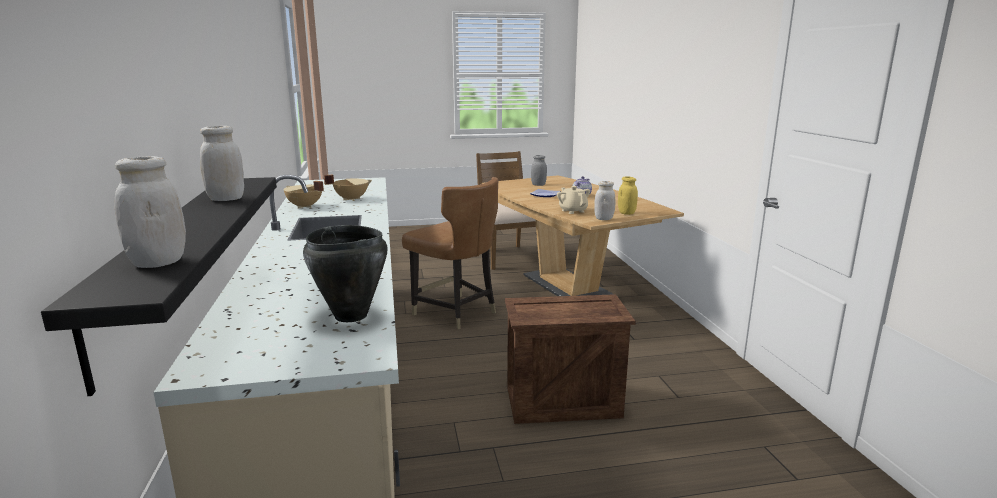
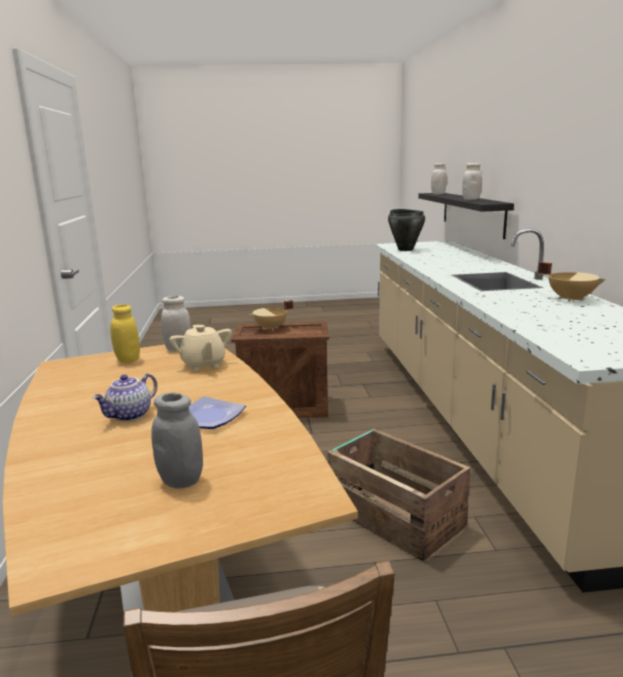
camera: 175 degrees left, 0 degrees up
(351, 199) = (534, 310): beige cooking pot -> beige cooking pot (271, 328)
(455, 312) = (394, 516): brown chair -> crate

